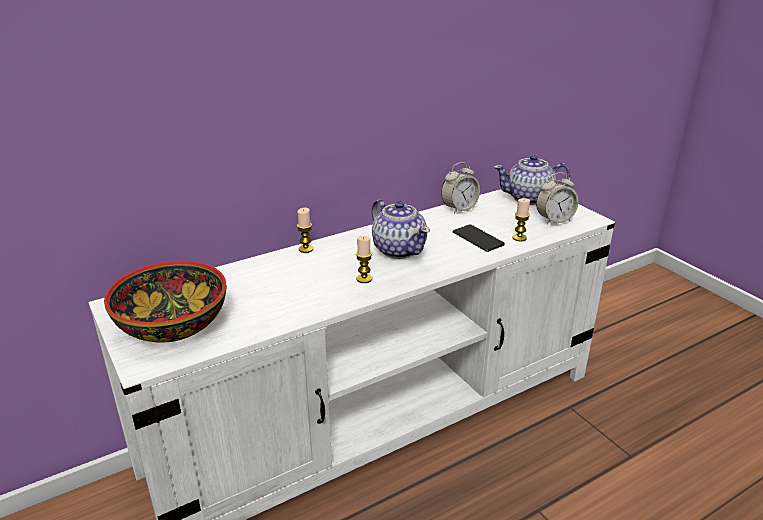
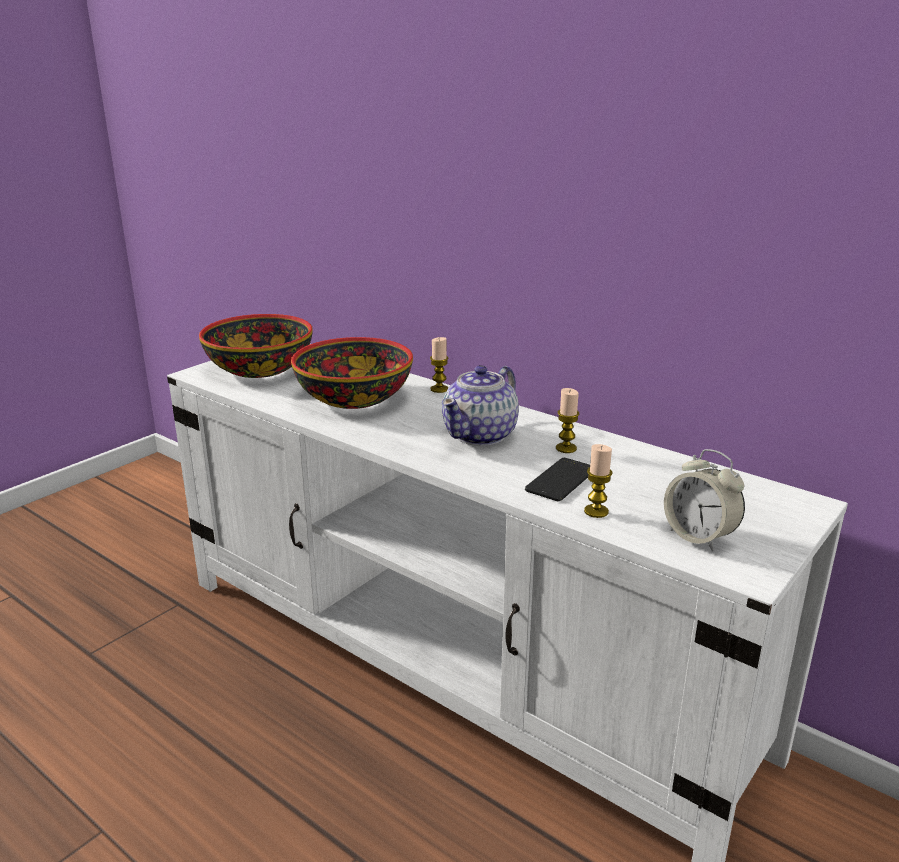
camera: 70 degrees right, 5 degrees down
(293, 286) = (355, 398): none -> bowl
(364, 279) = (393, 428): candle -> candle (566, 448)
(459, 208) = (648, 455): alarm clock -> none
(529, 198) = (761, 507): teapot -> none

